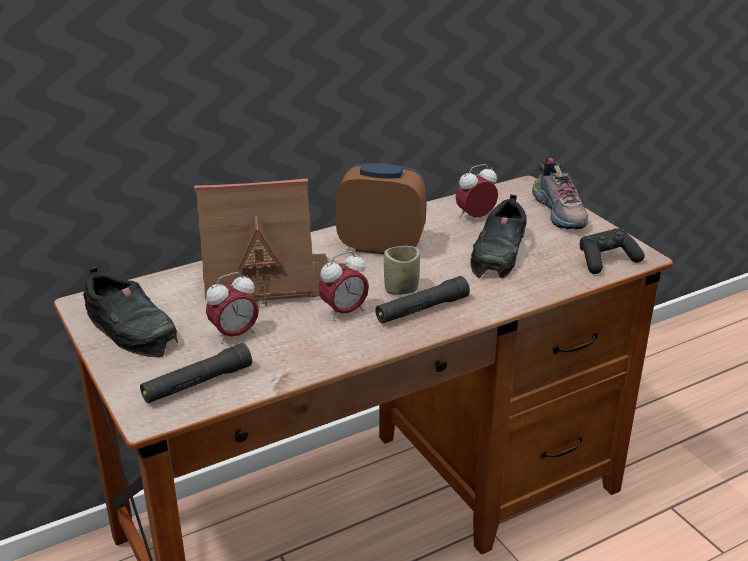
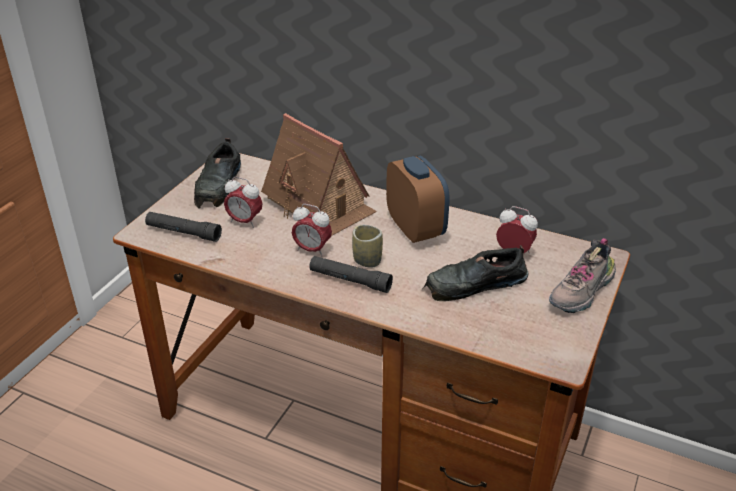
camera: 55 degrees right, 5 degrees up
(606, 261) = (530, 345): black game controller -> none

